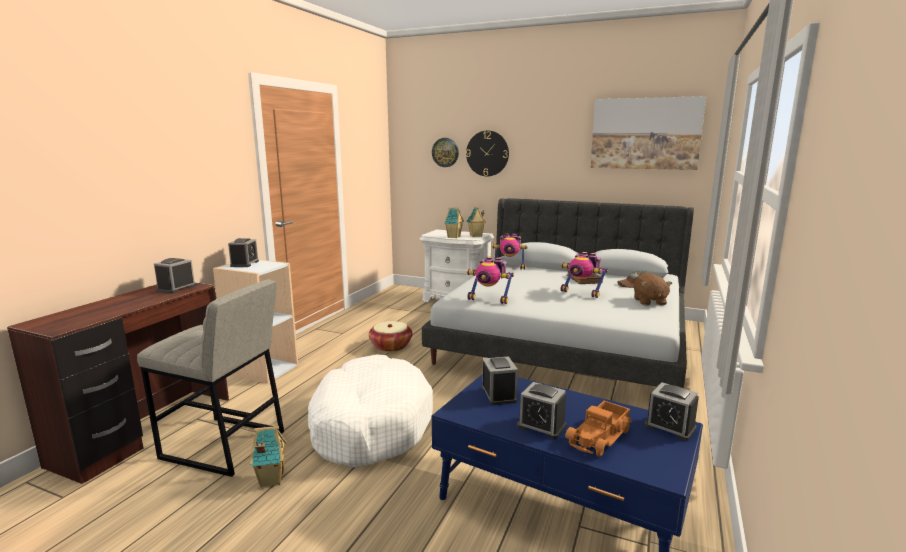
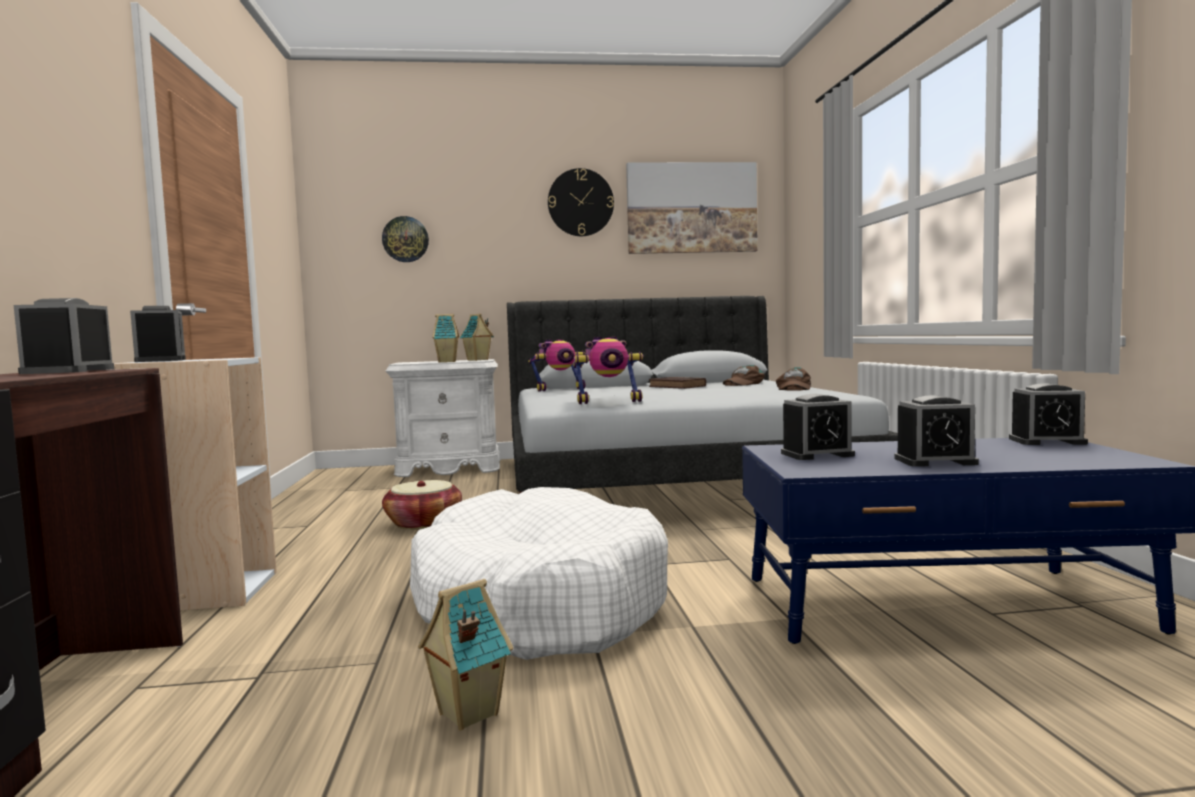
camera: 30 degrees left, 10 degrees down
(226, 445) = (280, 702): grey chair -> none
(487, 153) = (476, 239): wall clock -> wall clock (580, 202)
(499, 394) = (817, 454): alarm clock -> alarm clock turned 120 degrees clockwise
(581, 293) = (706, 390): toy robot -> none
(600, 437) = (1012, 455): toy truck -> none
(649, 301) = (793, 388): brown plush toy -> brown cap

